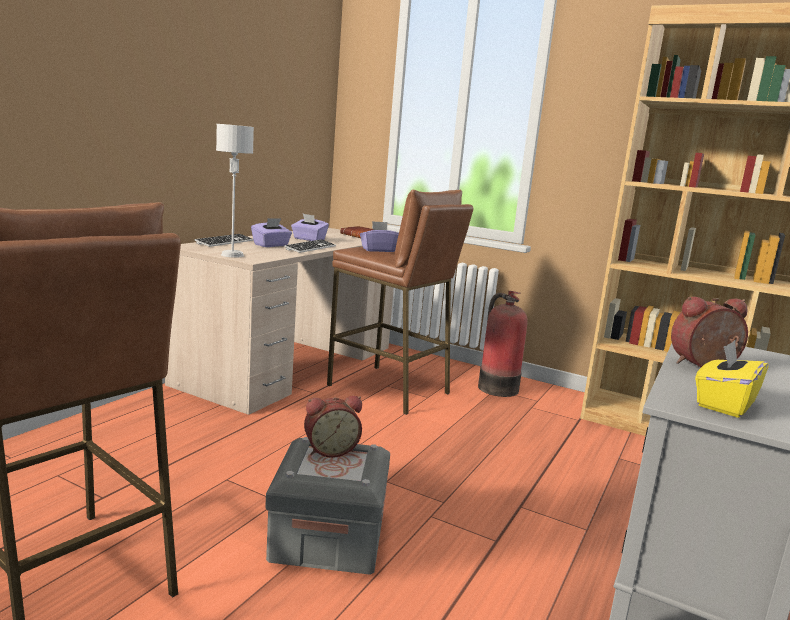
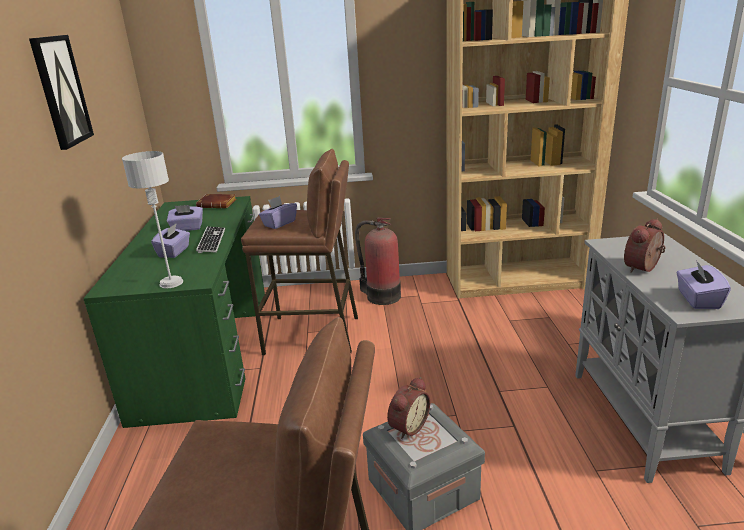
camera: 30 degrees left, 10 degrees up
(219, 75) = (61, 91): none -> picture
(225, 242) = (127, 266): keyboard -> none
(292, 364) = (207, 347): beige desk -> green desk
(724, 404) = (697, 300): yellow tissue box -> purple tissue box

